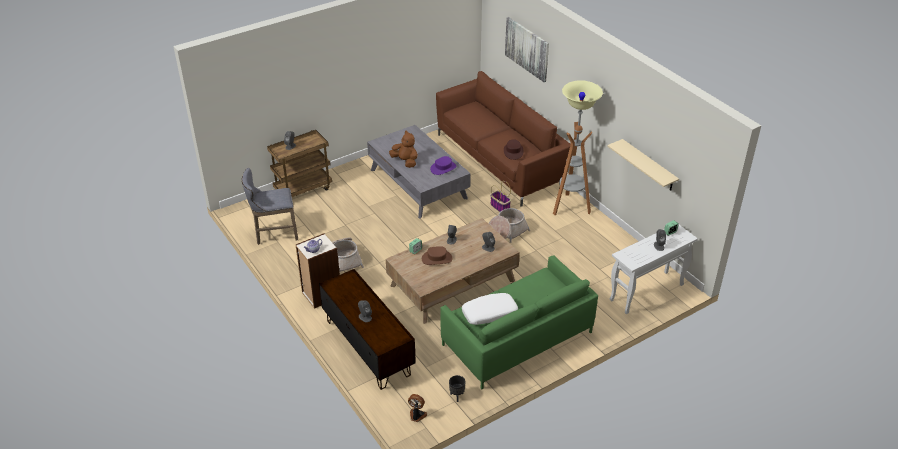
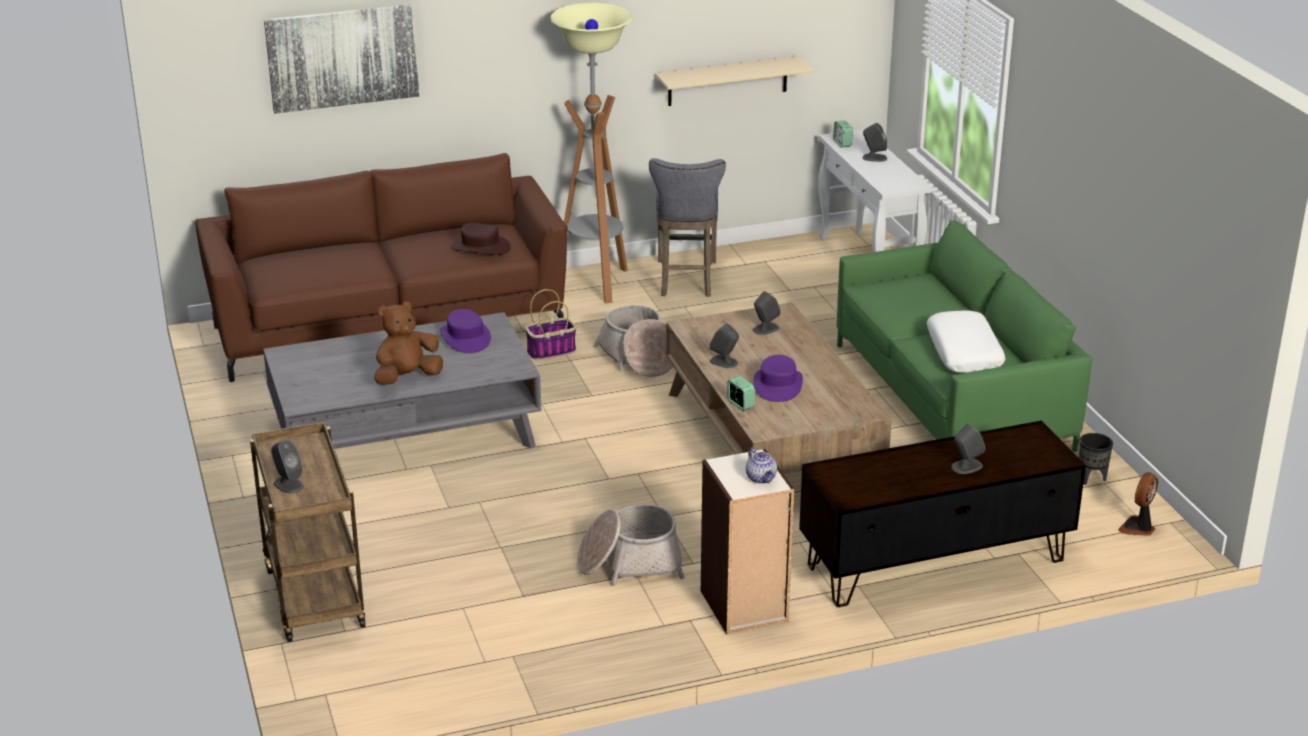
camera: 75 degrees left, 10 degrees down
(274, 234) = (475, 660): grey stool -> grey stool (686, 281)
(437, 258) = (777, 385): brown hat -> purple hat

